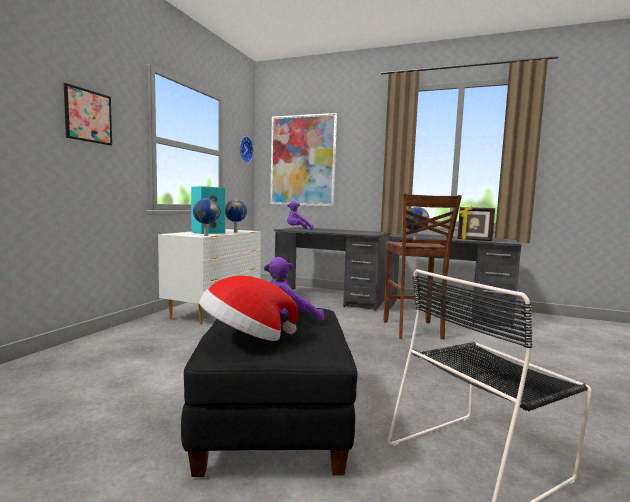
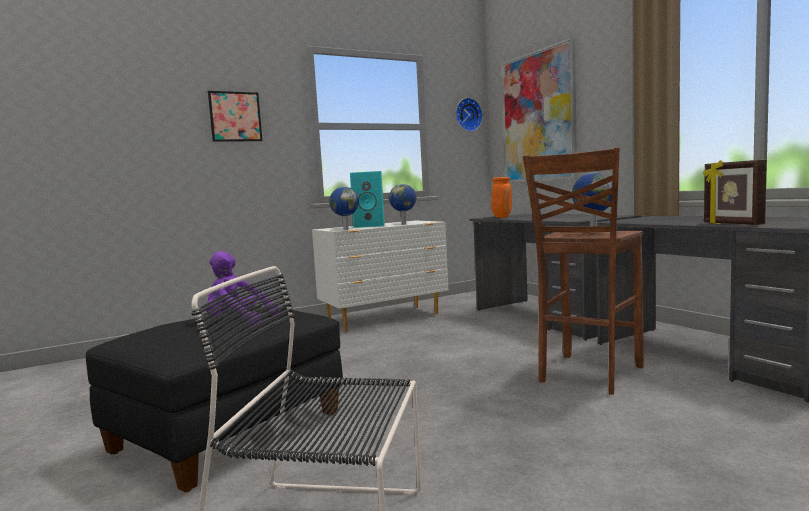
camera: 40 degrees right, 0 degrees up
(246, 338) = (151, 332): hat -> none
(297, 229) = (501, 217): purple plush toy -> orange vase

